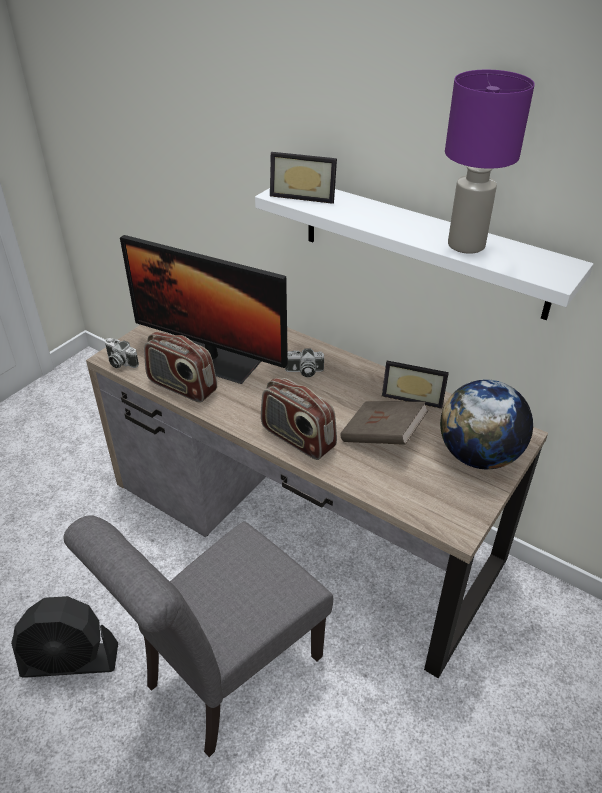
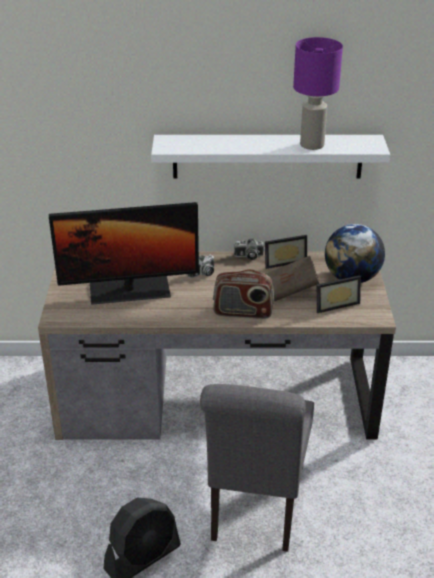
camera: 35 degrees left, 5 degrees down
(120, 362) = (67, 318): camera -> camera (248, 256)
(182, 387) = (132, 315): radio -> none
(304, 195) = (182, 144): picture frame -> picture frame (335, 303)

